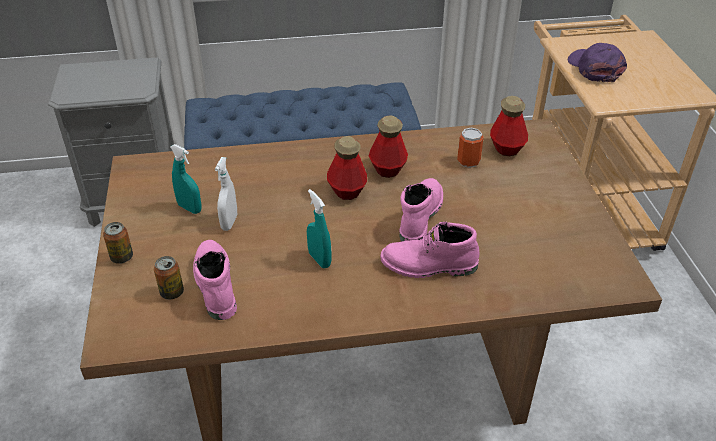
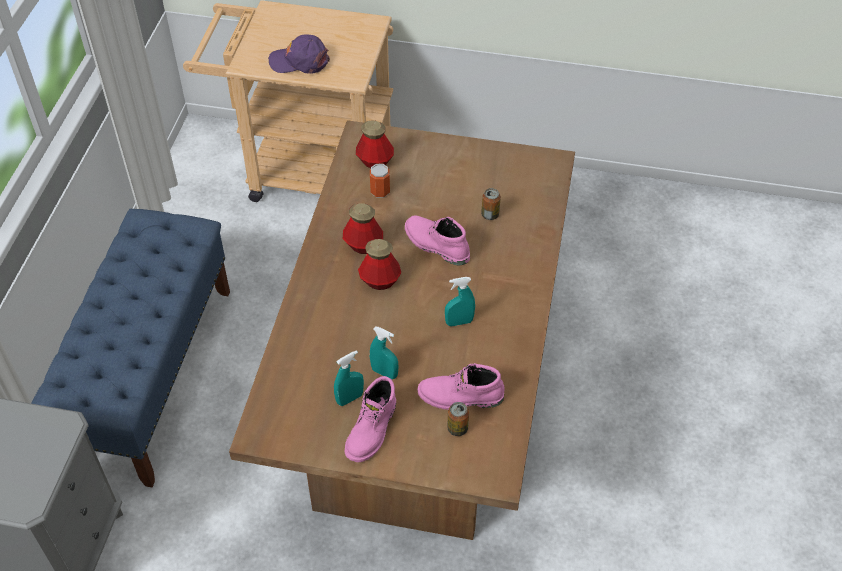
camera: 70 degrees left, 10 degrees up
(122, 257) = (397, 459): can -> can (490, 215)
(229, 222) = (384, 372): white spray bottle -> turquoise spray bottle
(428, 266) = (495, 258): pink boot -> pink boot (372, 430)

